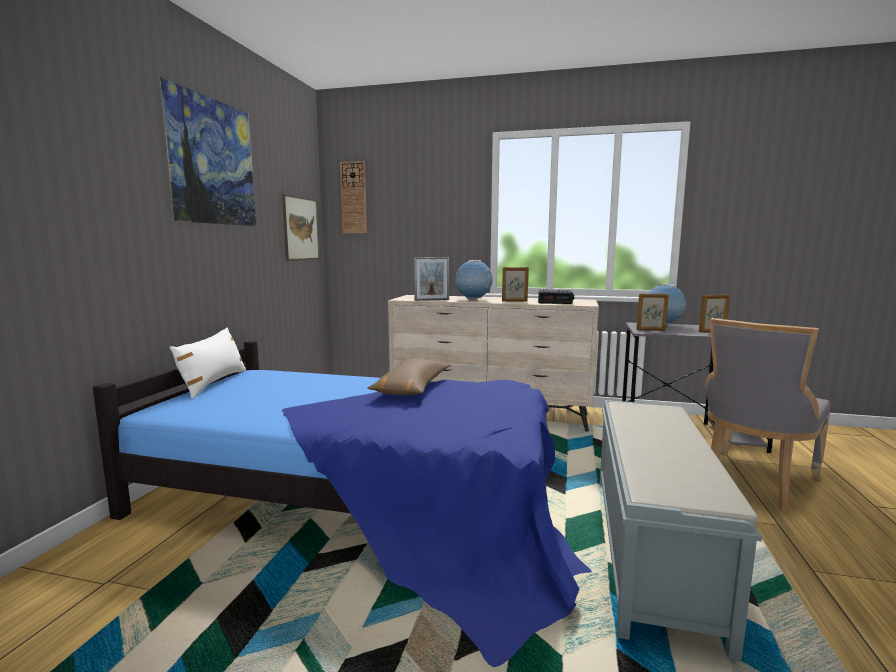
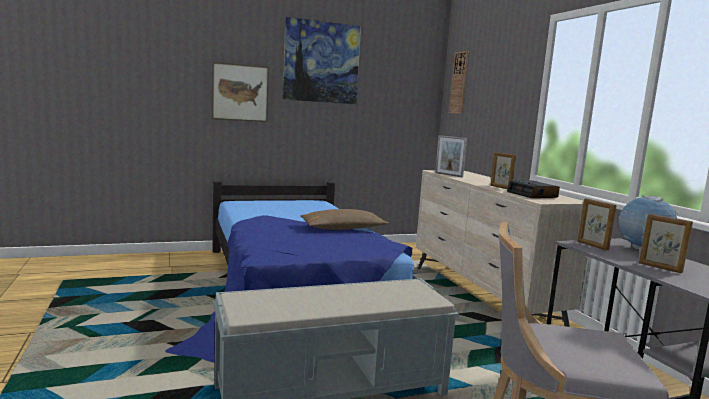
camera: 55 degrees right, 0 degrees up
(213, 383) = (286, 200): white pillow -> none
(301, 228) = (410, 107): picture -> picture (240, 92)
(473, 300) = (477, 181): globe -> none

